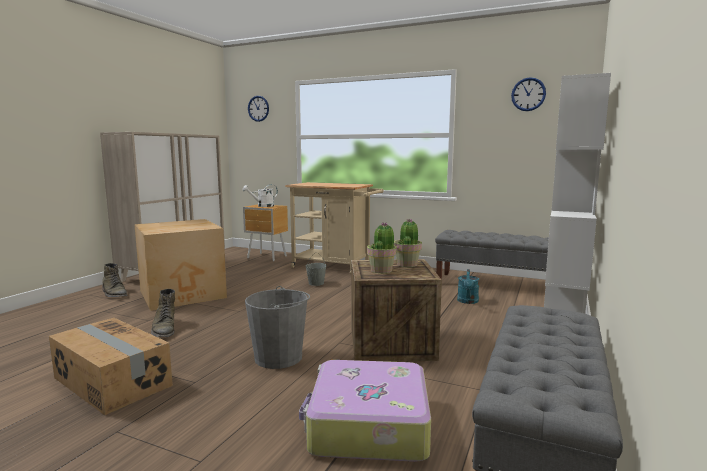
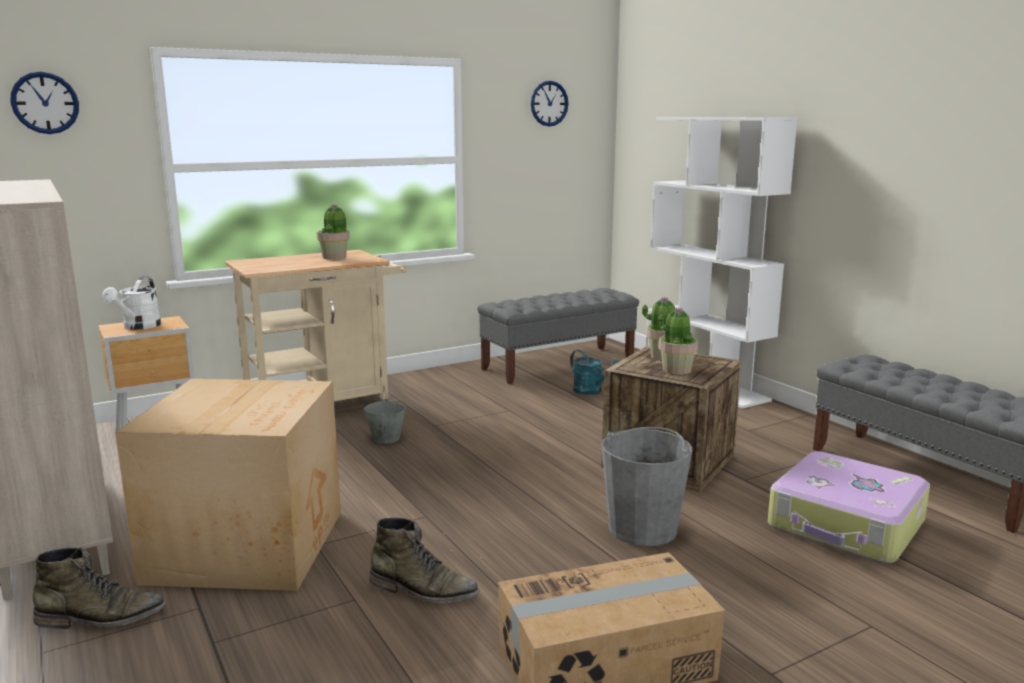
camera: 55 degrees left, 5 degrees up
(344, 184) = (335, 257): none -> potted plant

